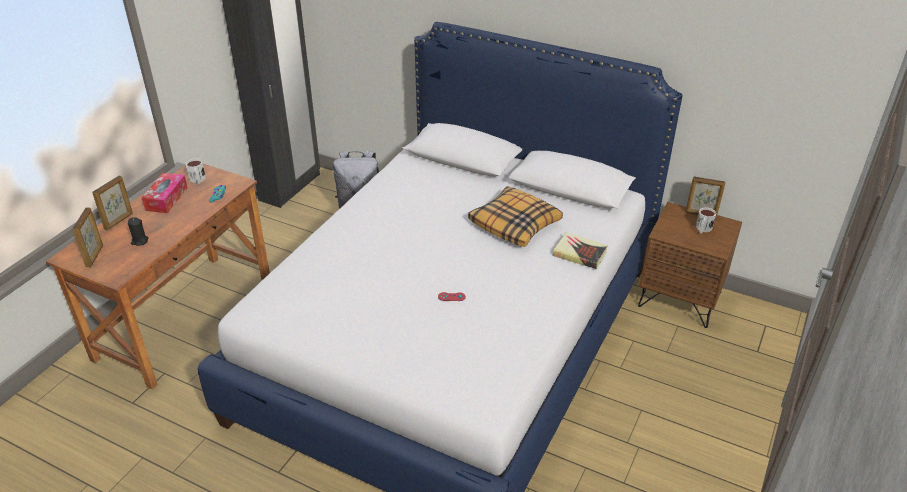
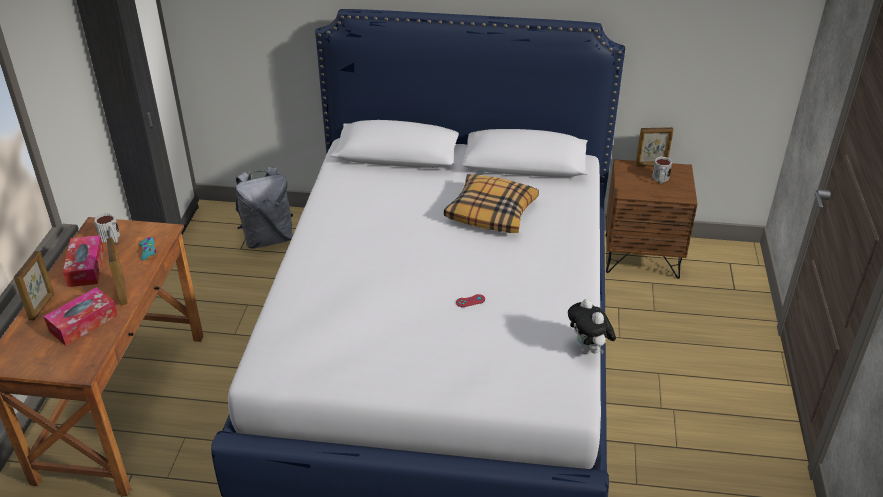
camera: 20 degrees left, 0 degrees up
(95, 256) = (37, 353): picture frame -> picture frame (122, 292)
(139, 241) = (83, 323): black candle -> tissue box
(532, 366) = (589, 350): none -> plush toy
(579, 254) = (571, 228): book -> none

